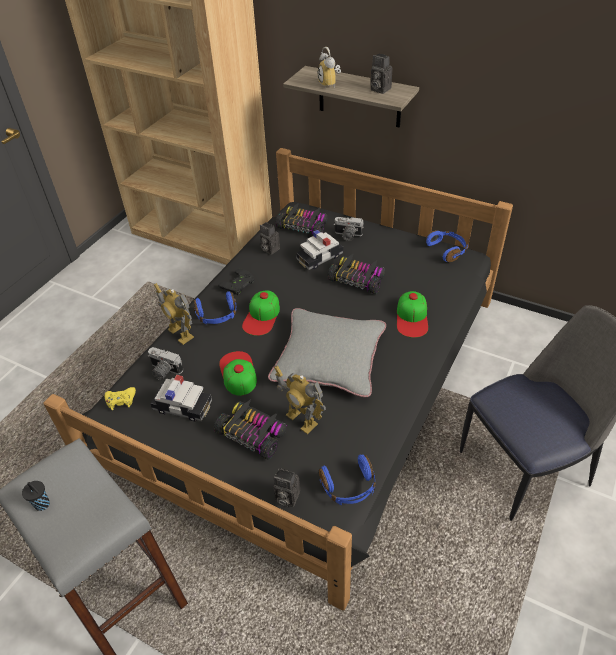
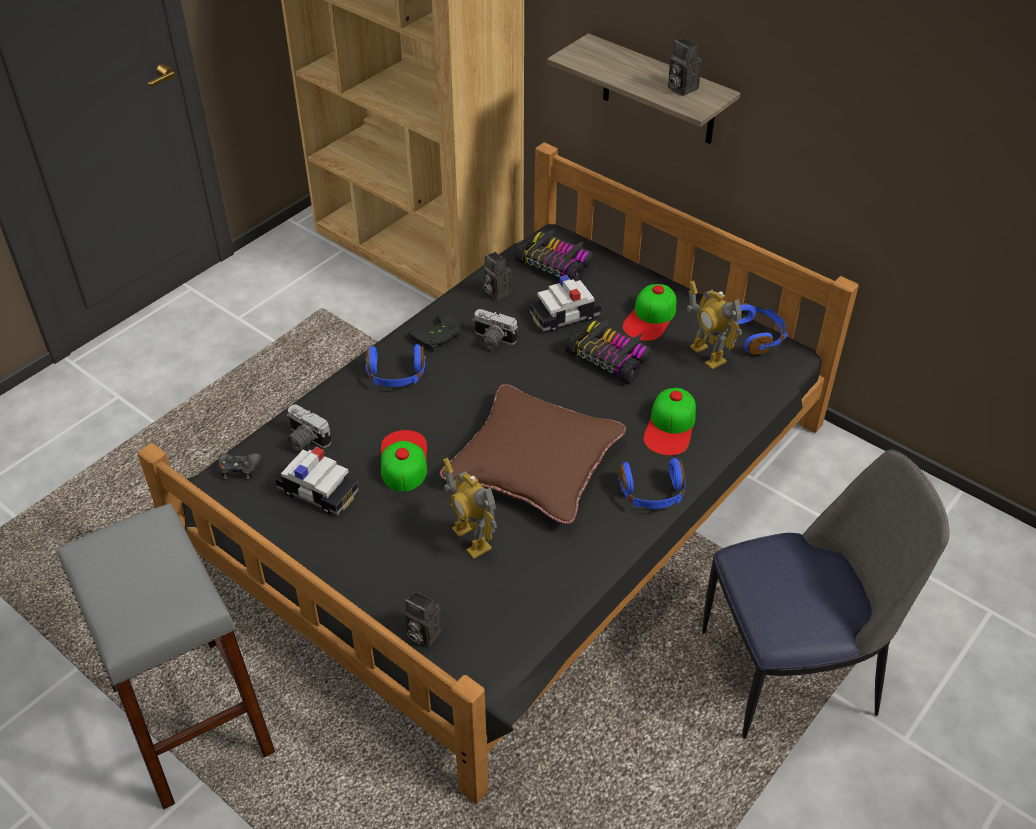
camera: 10 degrees right, 0 degrees up
(43, 505) = (111, 574): black cup -> none
(121, 400) = (239, 469): yellow game controller -> black game controller
(180, 334) = (339, 393): toy robot -> toy robot (707, 354)
(253, 433) = (402, 544): toy car -> none
(262, 316) = (458, 387): cap -> cap (650, 317)
(329, 358) = (534, 462): grey pillow -> brown pillow
(330, 84) = (613, 70): alarm clock -> none
(347, 235) = (616, 289): camera -> camera (492, 341)
(349, 487) = (509, 637): blue headphones -> blue headphones (652, 494)

